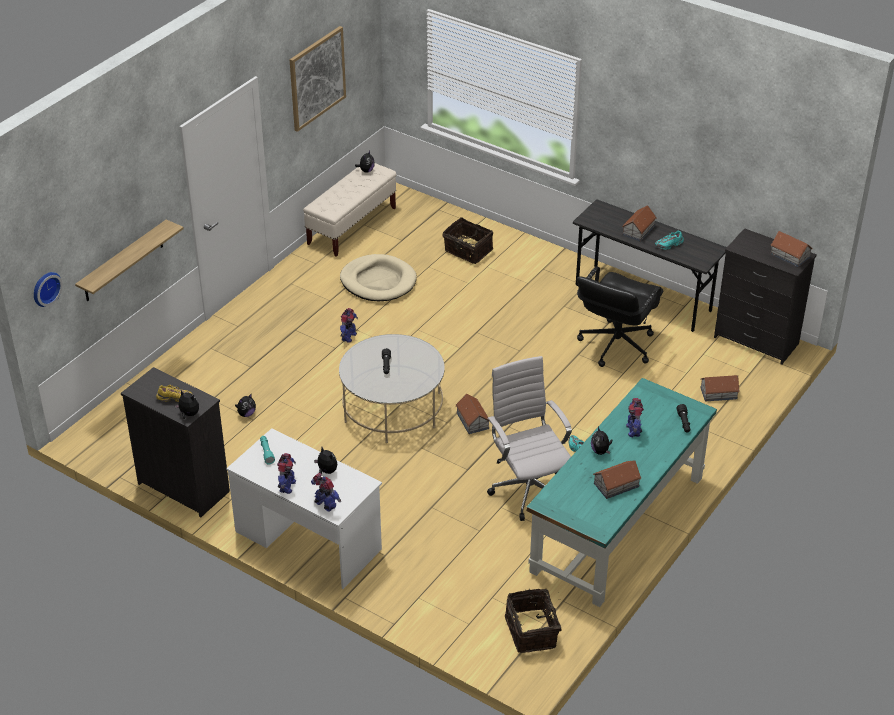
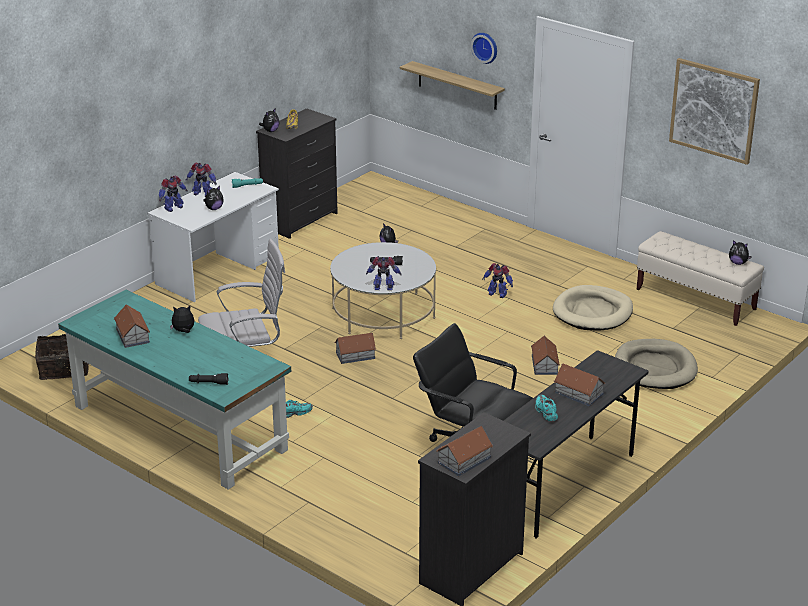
camera: 95 degrees right, 10 degrees down
(45, 288) = (388, 39): wall clock -> wall clock (485, 47)
(467, 251) = (655, 368): basket -> beige dog bed
(633, 430) = (207, 352): toy robot -> toy robot (384, 288)
(719, 393) = (370, 522): toy house -> toy house (544, 365)

